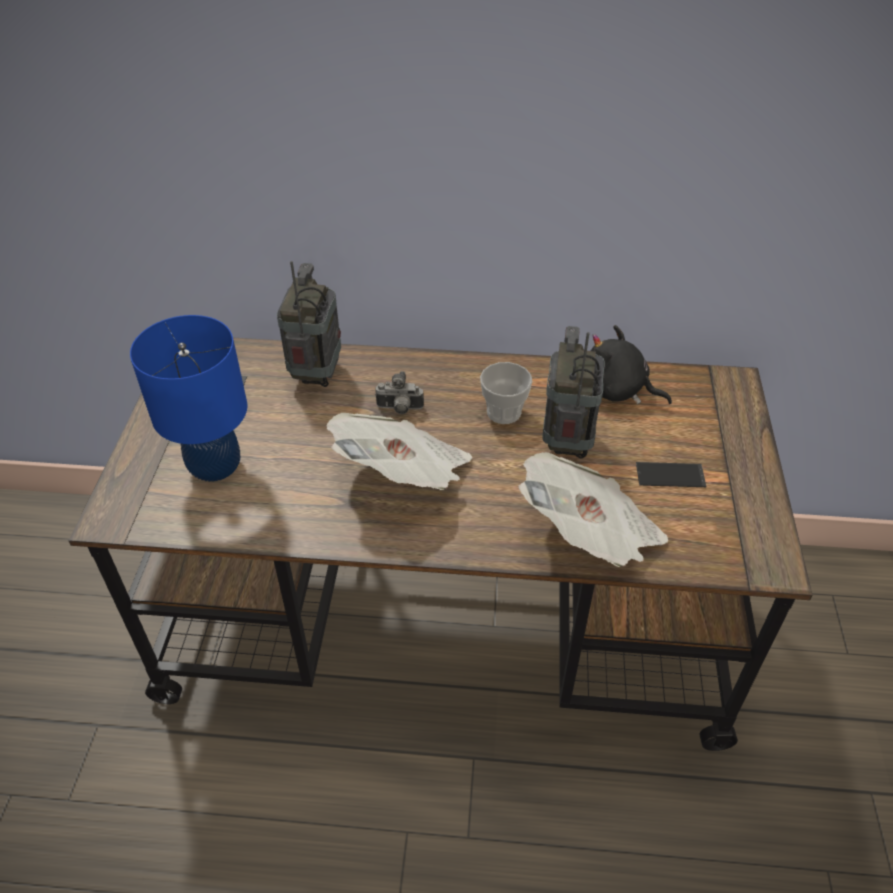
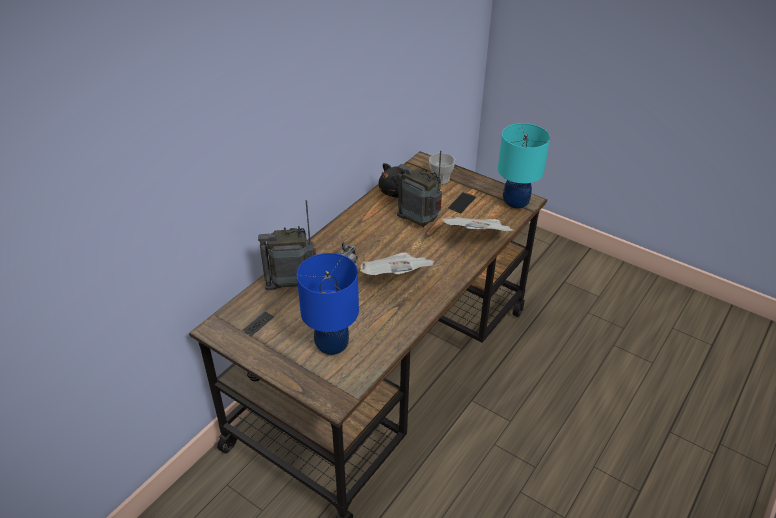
camera: 60 degrees left, 5 degrees down
(317, 374) = (291, 283): radio -> radio turned 45 degrees counterclockwise
(503, 412) = (382, 231): cup -> cup (440, 179)
(744, 551) = (516, 204): none -> turquoise table lamp

